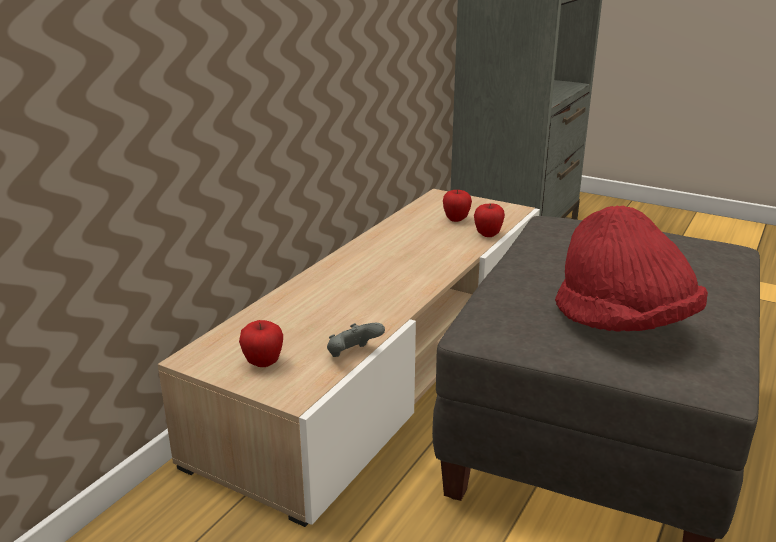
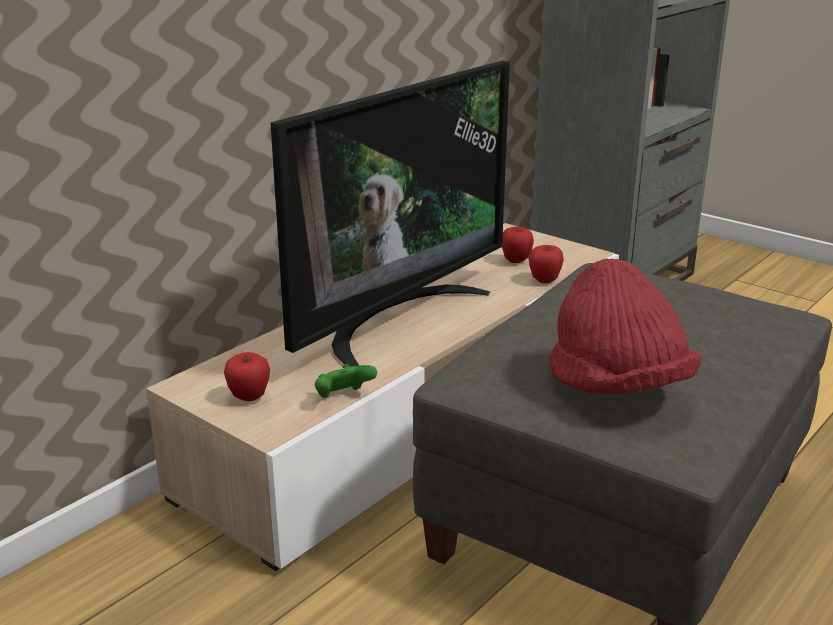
camera: 10 degrees right, 0 degrees up
(353, 355) = (343, 397): grey game controller -> green game controller
(371, 277) = (395, 318): none -> television

